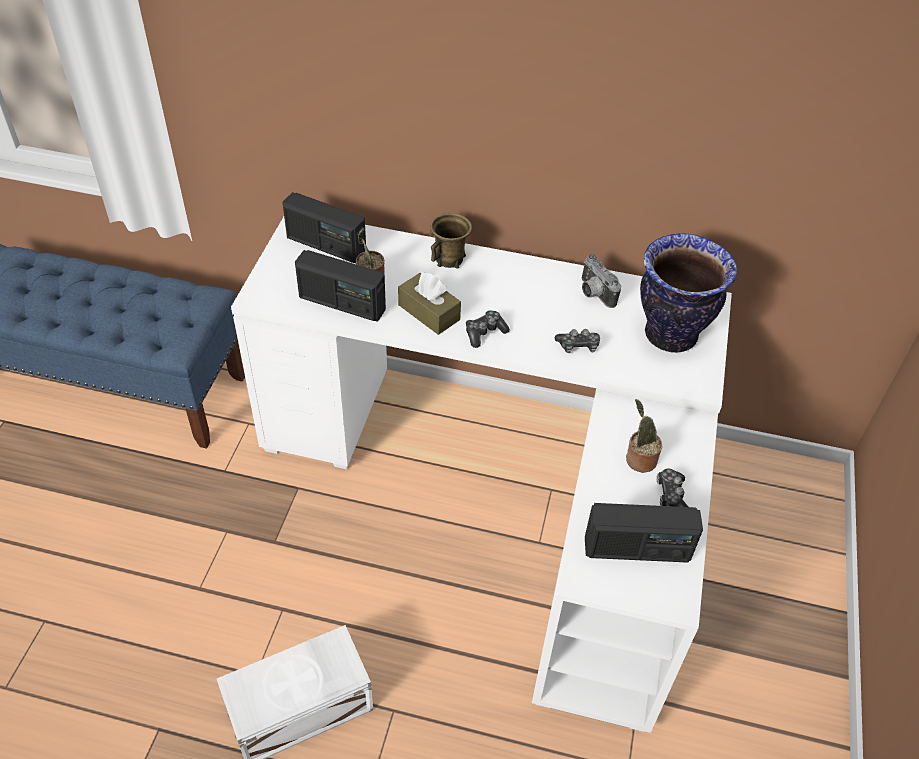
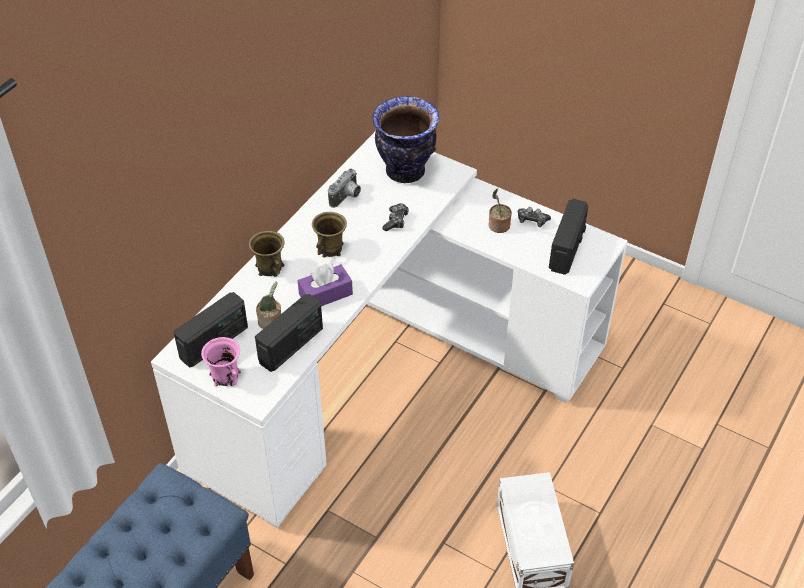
camera: 70 degrees left, 0 degrees up
(284, 265) = (225, 375): none -> pink mug
(429, 312) = (325, 294): brown tissue box -> purple tissue box
(484, 333) = (361, 267): game controller -> none
(502, 299) = (331, 248): none -> brown mug
(593, 293) = (347, 197): camera -> camera turned 45 degrees counterclockwise

